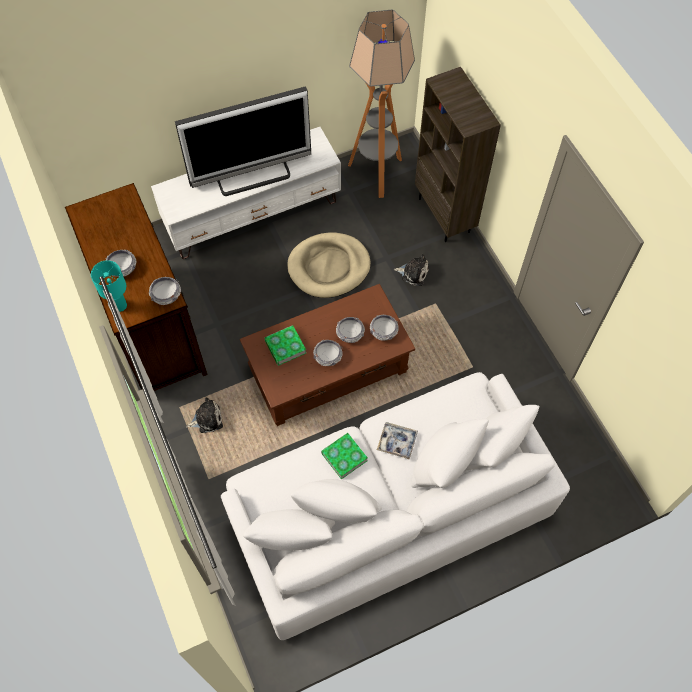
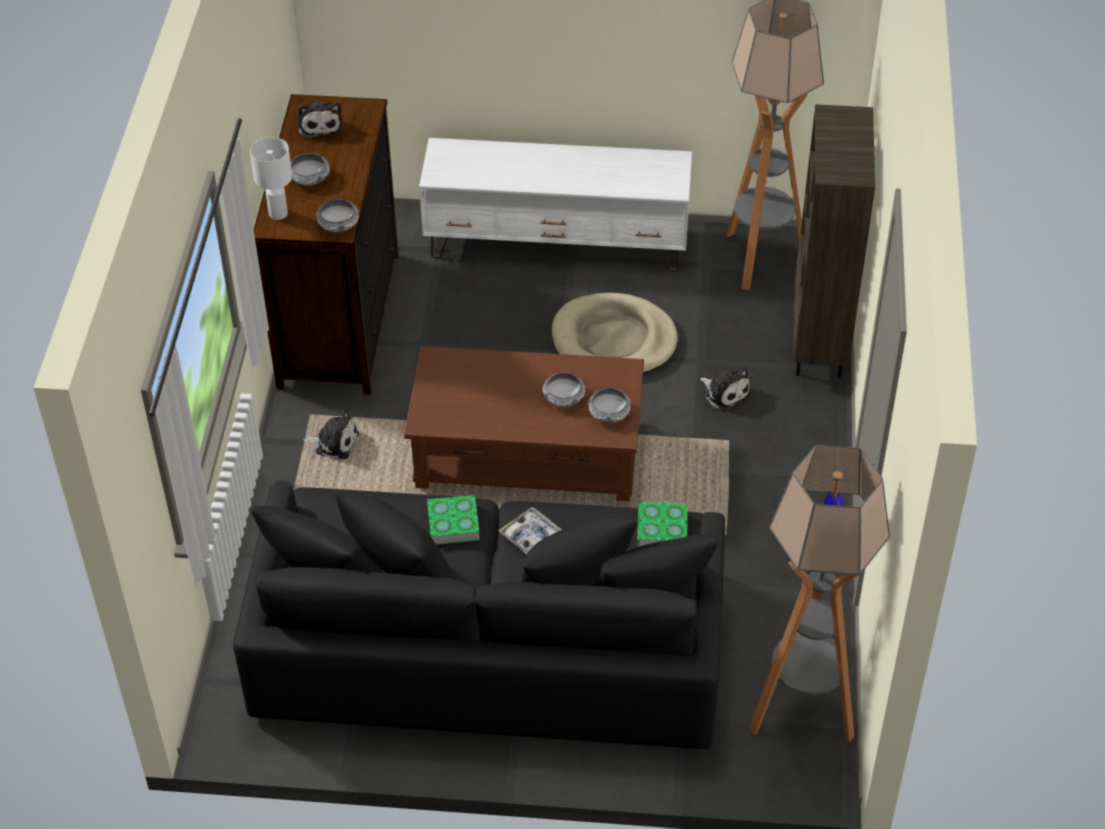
camera: 30 degrees right, 15 degrees down
(101, 222) = (320, 125): none -> plush toy
(120, 305) = (278, 213): turquoise table lamp -> white table lamp
(253, 175) = (564, 173): television -> none
(285, 347) = (470, 378): book -> book (662, 529)
(328, 356) = (516, 410): bowl -> none
(388, 509) = (490, 643): white sofa -> black sofa
(583, 459) = (802, 711): none -> floor lamp

